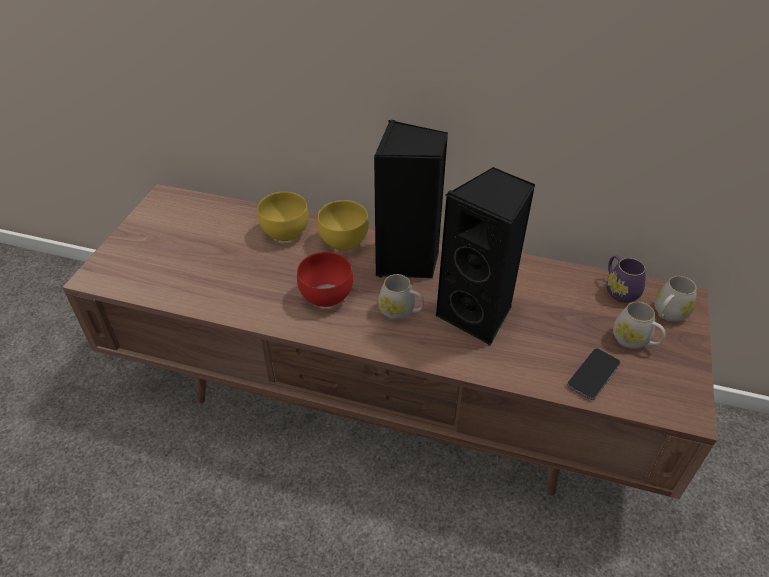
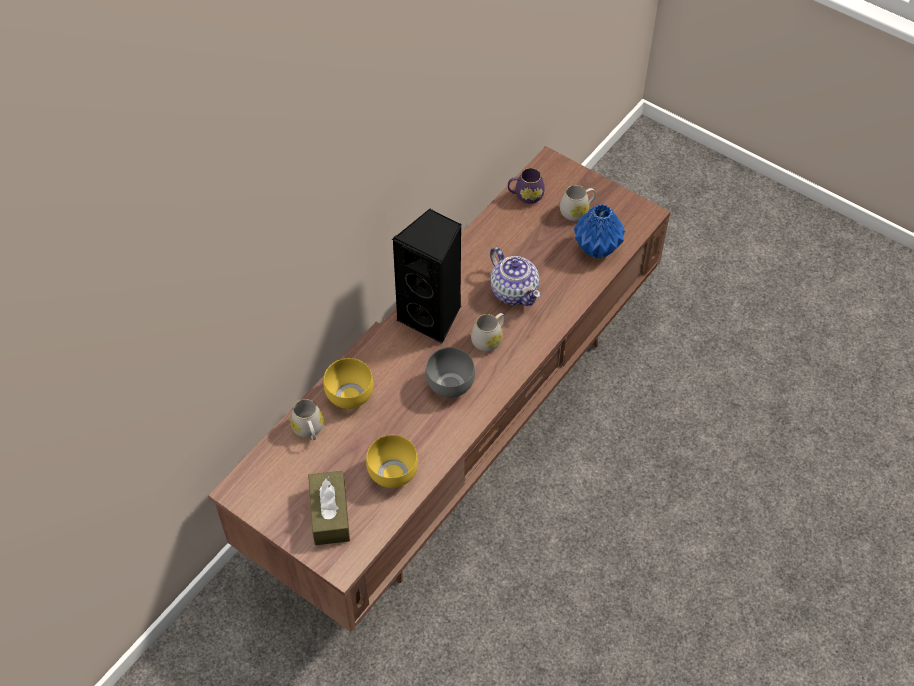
camera: 70 degrees left, 10 degrees up
(148, 255) = (330, 514): none -> brown tissue box
(328, 296) = (450, 383): red bowl -> grey bowl
(346, 242) = (386, 353): yellow bowl -> yellow bowl (394, 472)
(478, 314) = (514, 291): black speaker -> teapot
(593, 375) = (598, 248): phone -> blue vase
(668, 314) = (560, 180): white mug -> white mug (309, 430)

